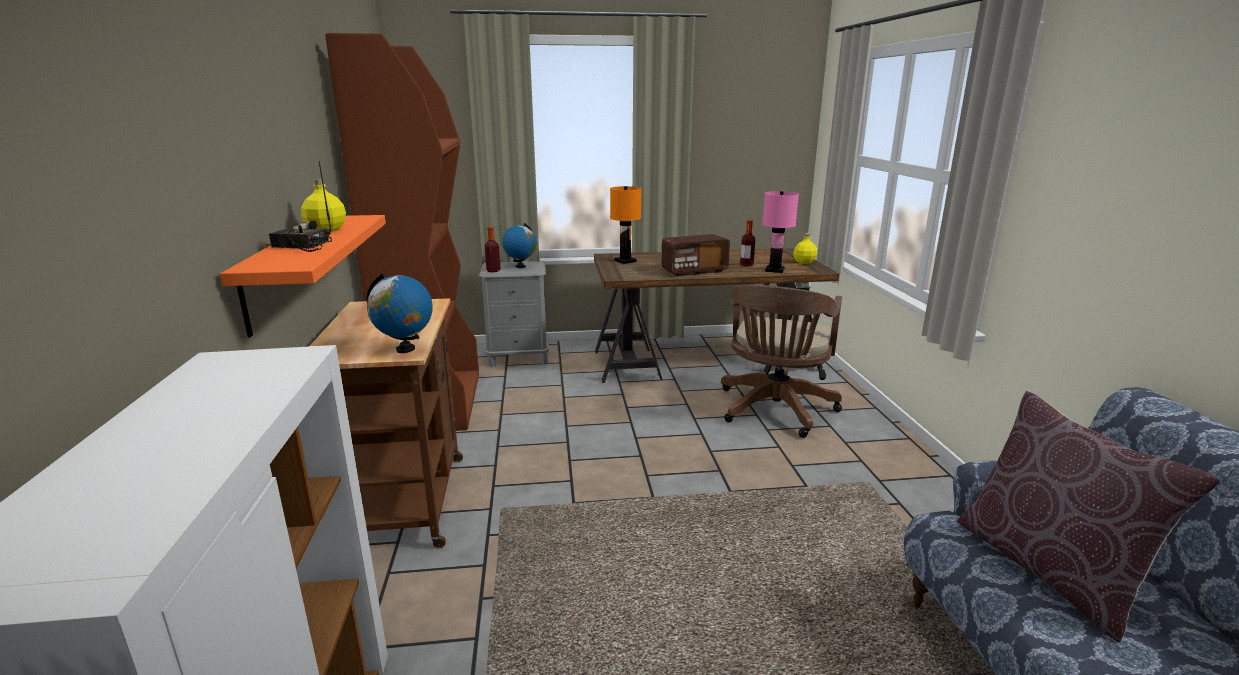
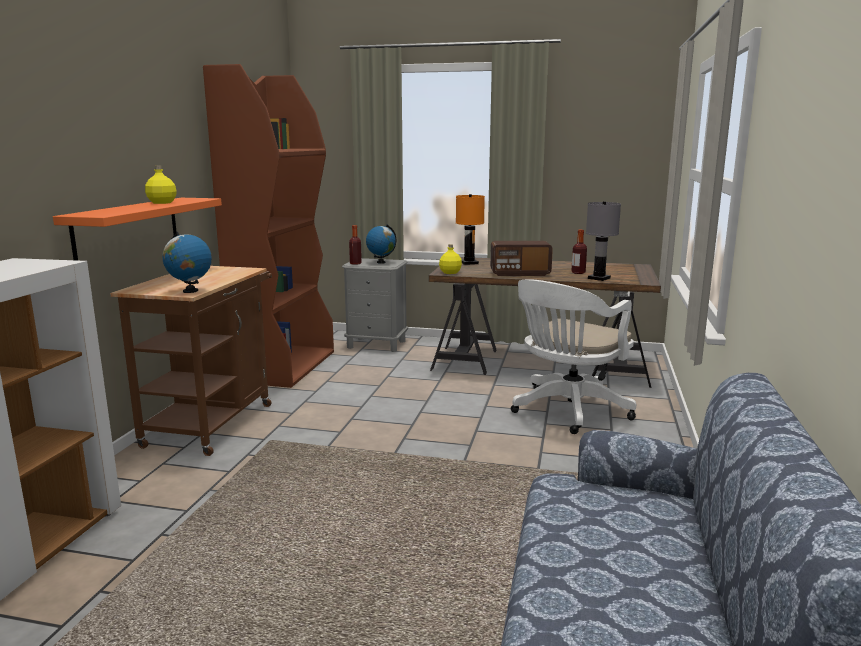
camera: 20 degrees right, 5 degrees down
(302, 246) = (126, 208): radio -> none
(774, 270) = (599, 278): pink table lamp -> grey table lamp
(774, 411) = (567, 411): brown office chair -> white office chair
(804, 262) = (640, 275): yellow bottle -> yellow bottle (450, 272)
(1048, 569) = (603, 522): brown pillow -> none

